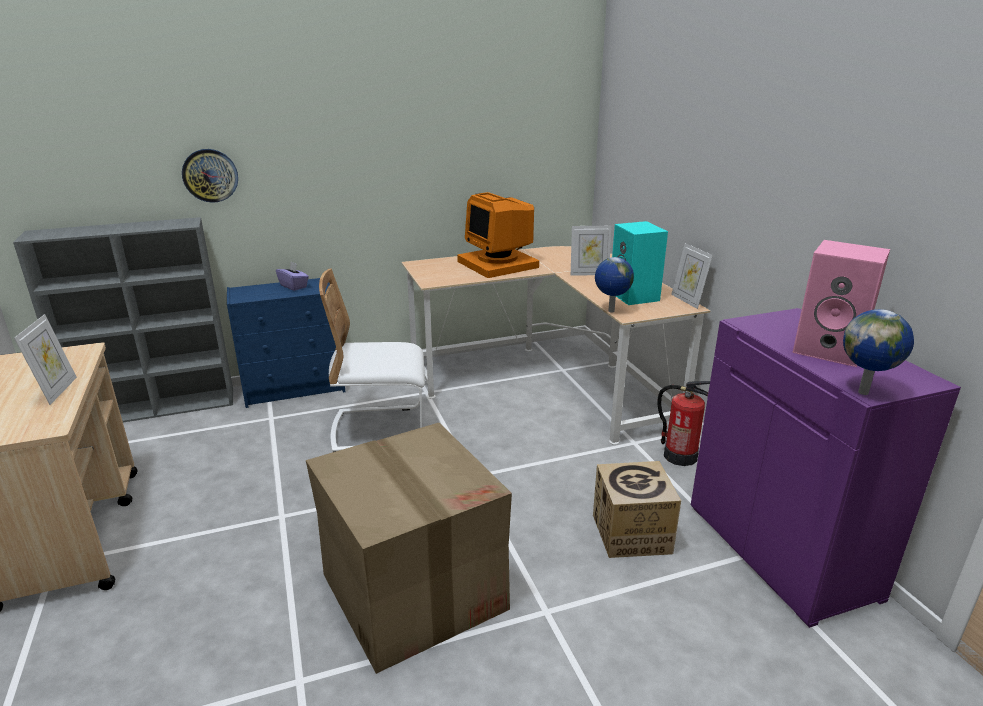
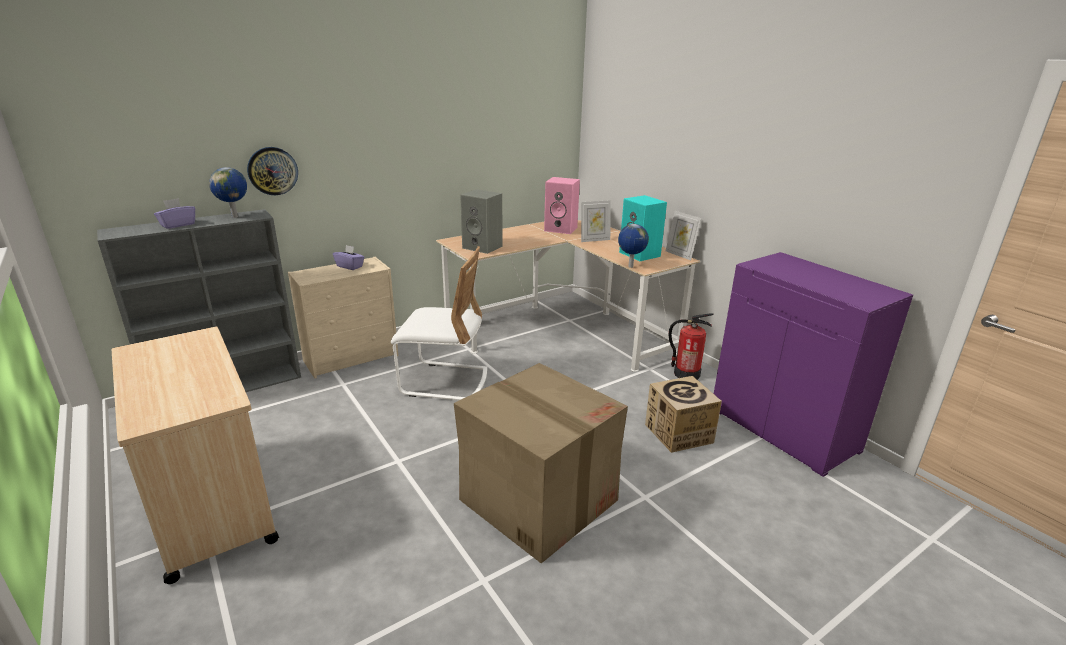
camera: 15 degrees left, 0 degrees up
(57, 391) = (208, 370): picture frame -> none
(100, 230) = (178, 225): none -> purple tissue box
(296, 389) = (352, 358): blue dresser -> beige dresser
(379, 429) = (444, 382): white chair -> white chair turned 150 degrees counterclockwise
(448, 274) = (483, 247): none -> grey speaker
(499, 264) = (519, 237): monitor -> none
(830, 350) = (821, 278): pink speaker -> pink speaker (561, 229)
(864, 392) = (861, 303): globe -> globe (235, 217)

